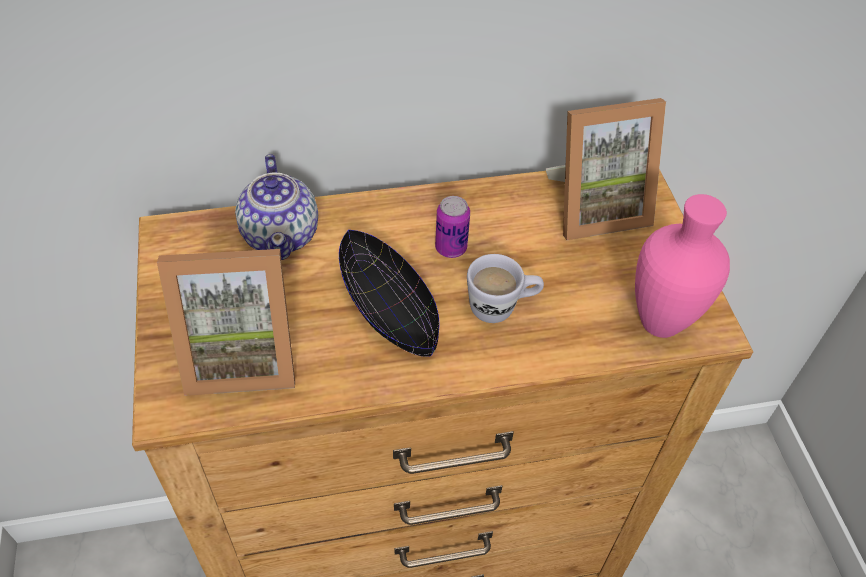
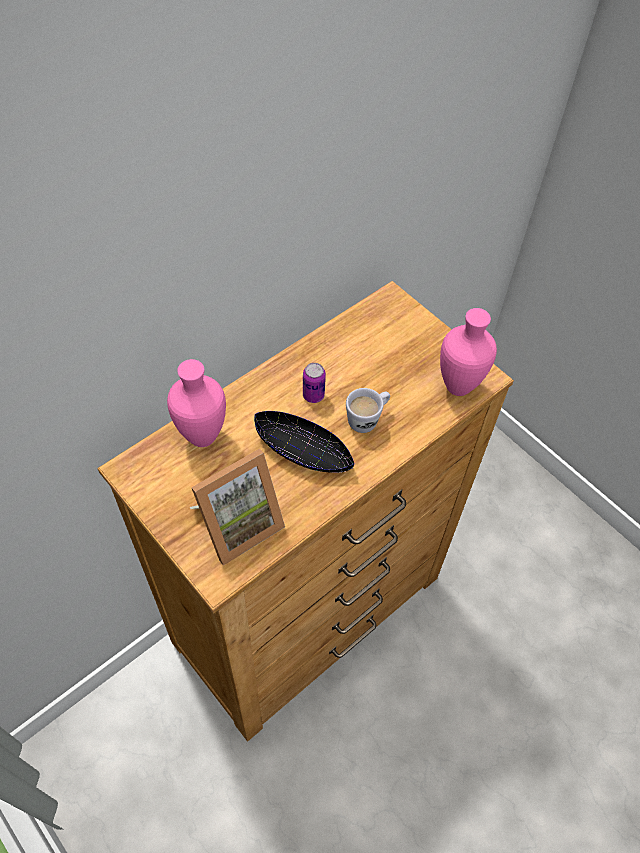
camera: 30 degrees left, 5 degrees up
(281, 234) = (203, 435): teapot -> pink vase
(595, 207) = (379, 329): picture frame -> none

